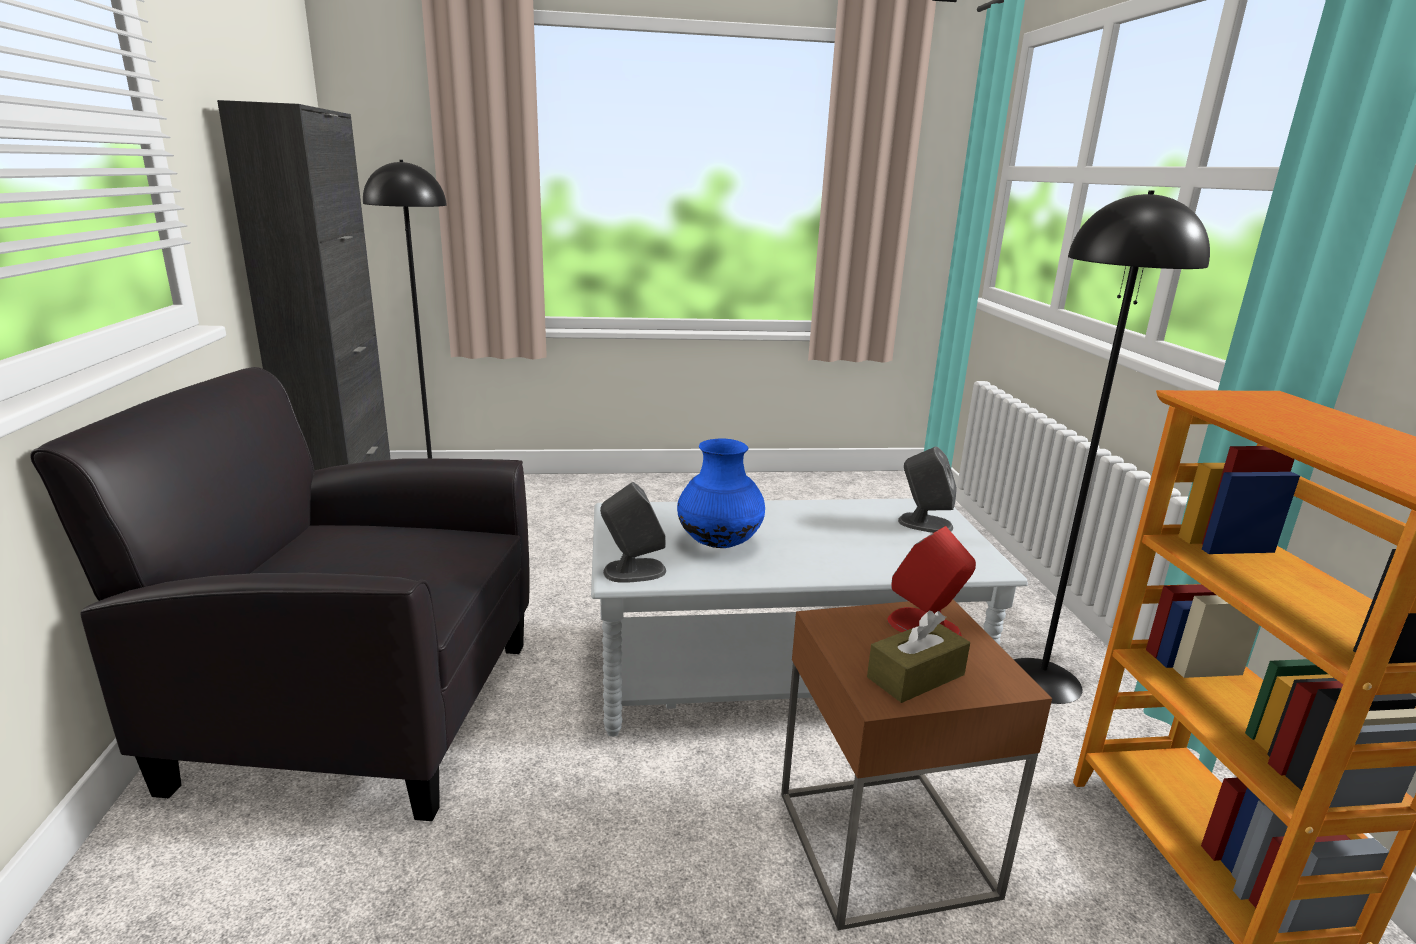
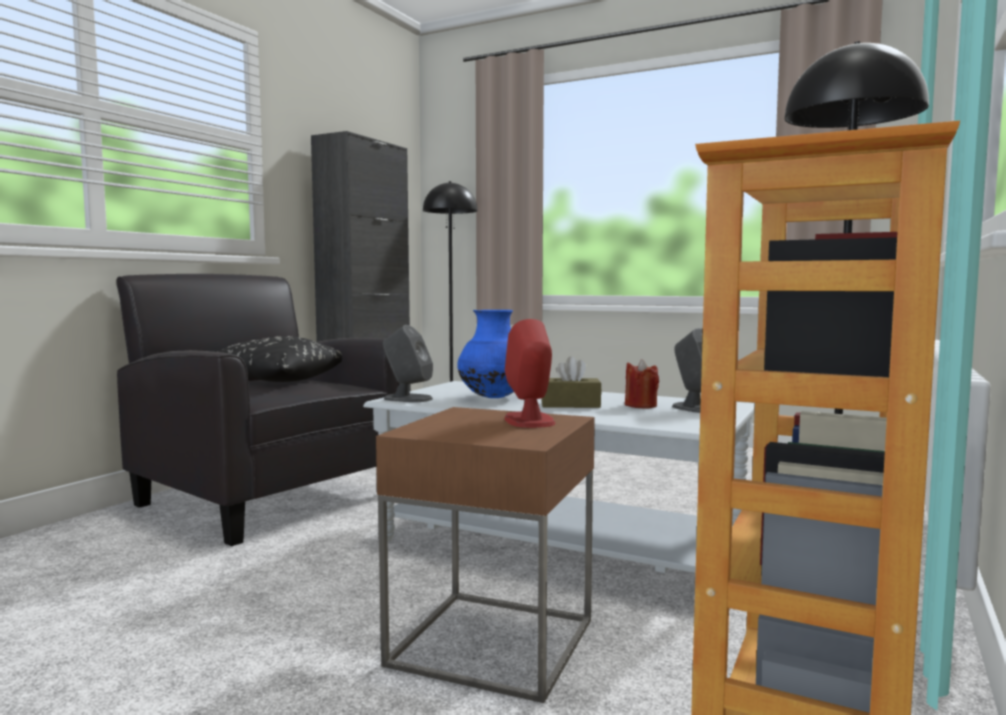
camera: 35 degrees right, 15 degrees down
(344, 549) = (275, 380): none -> black pillow
(874, 528) = (640, 405): none -> red candle
(915, 676) = (461, 430): brown tissue box -> brown tissue box (570, 405)

